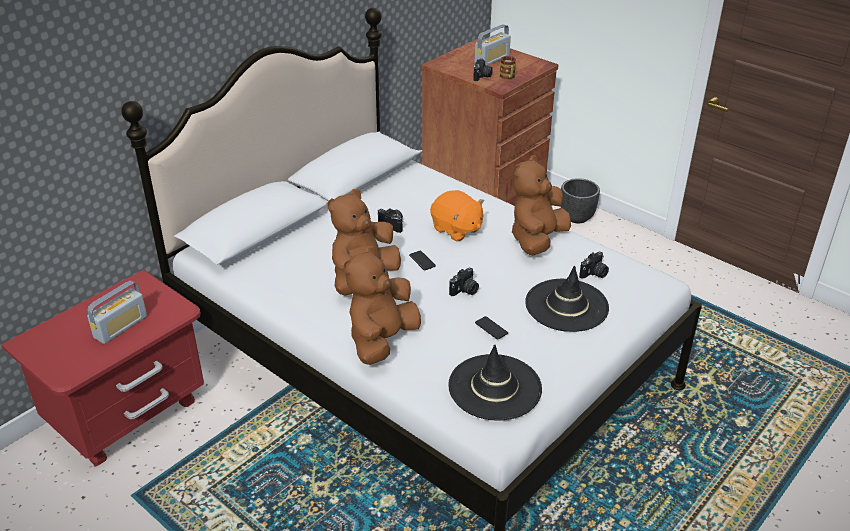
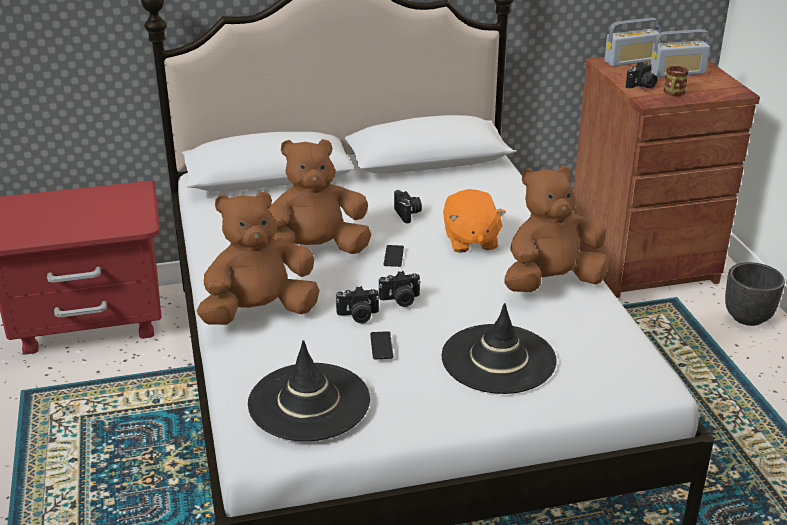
camera: 35 degrees right, 5 degrees down
(121, 327) = (78, 219): radio -> radio (630, 61)
(594, 274) = (575, 341): camera -> camera (358, 316)

